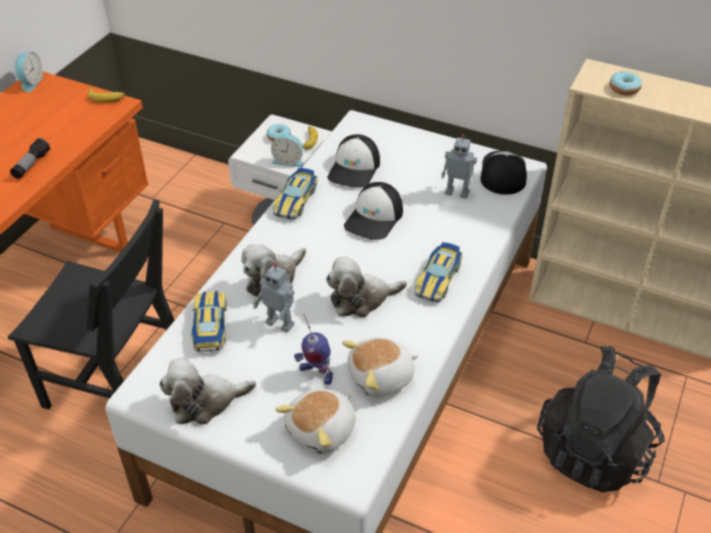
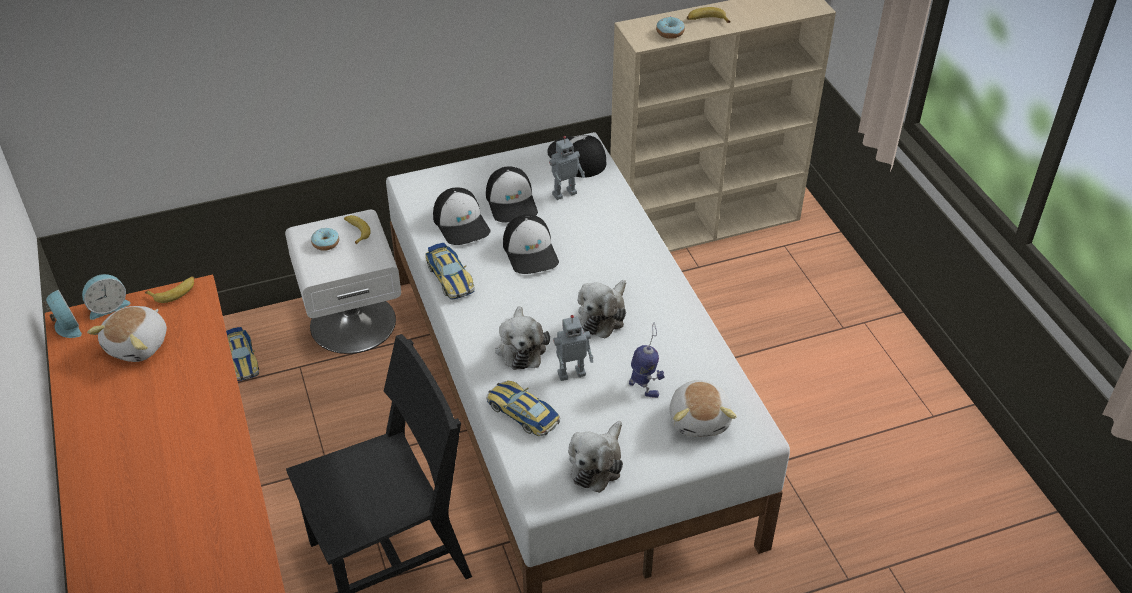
camera: 45 degrees left, 0 degrees up
(31, 165) = (199, 394): flashlight -> none
(288, 161) = (364, 258): alarm clock -> alarm clock (108, 306)
(316, 373) = (644, 387): toy robot -> toy robot turned 120 degrees counterclockwise
(381, 378) = (690, 358): plush toy -> plush toy (139, 345)
(410, 176) = (512, 202): none -> cap
(438, 278) = (635, 264): toy car -> toy car (242, 359)
(595, 450) = (787, 336): black backpack -> none
(674, 95) = (706, 20): none -> banana

